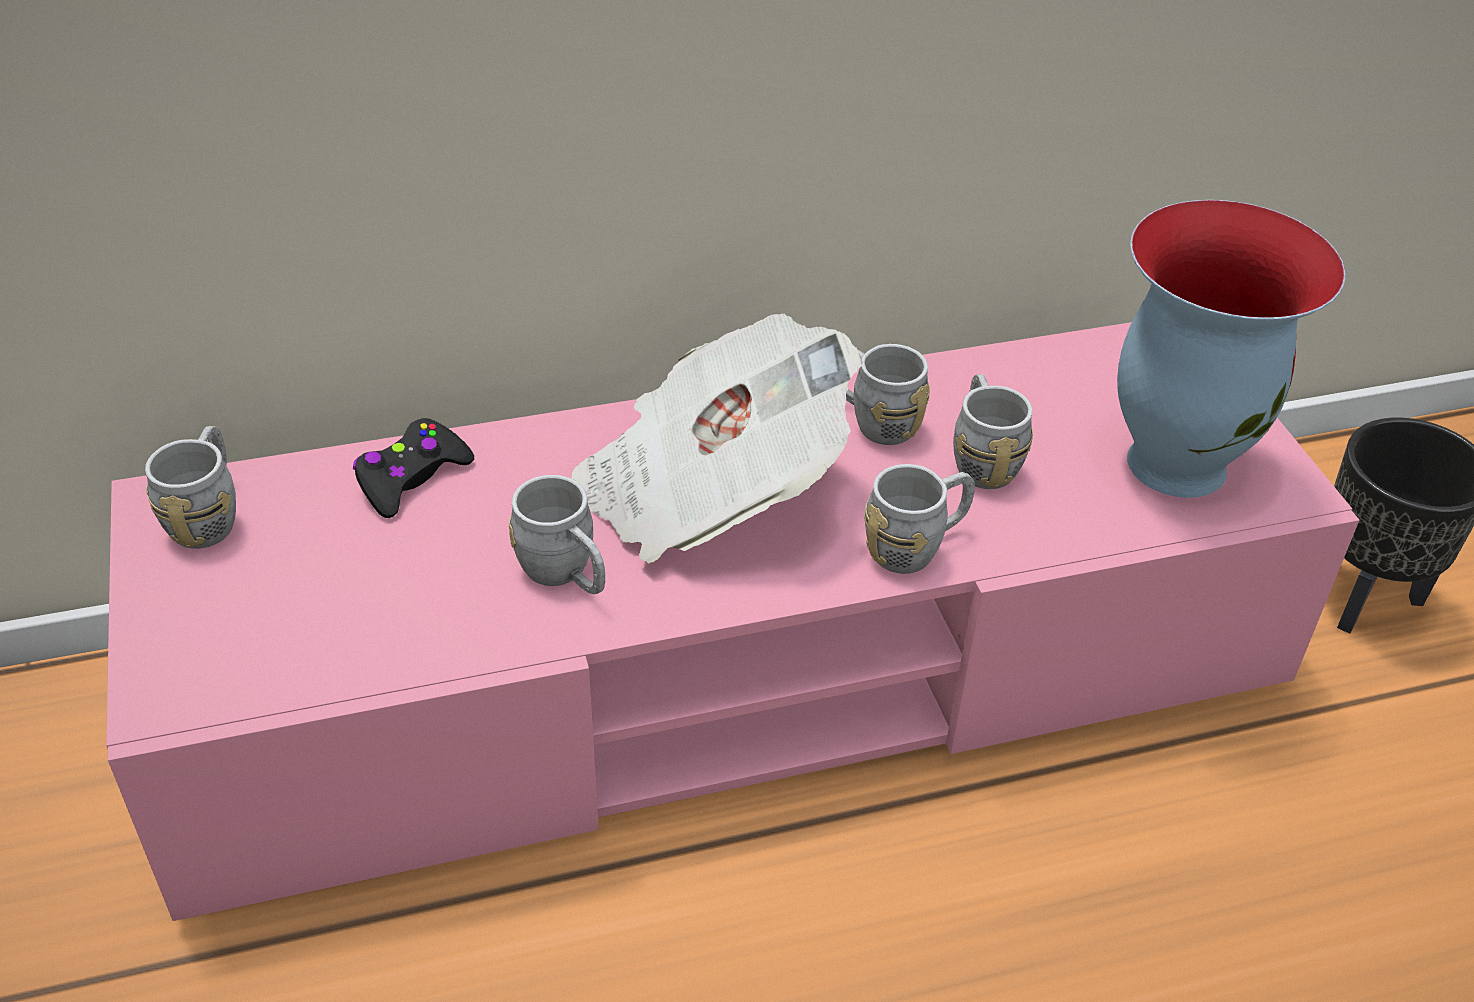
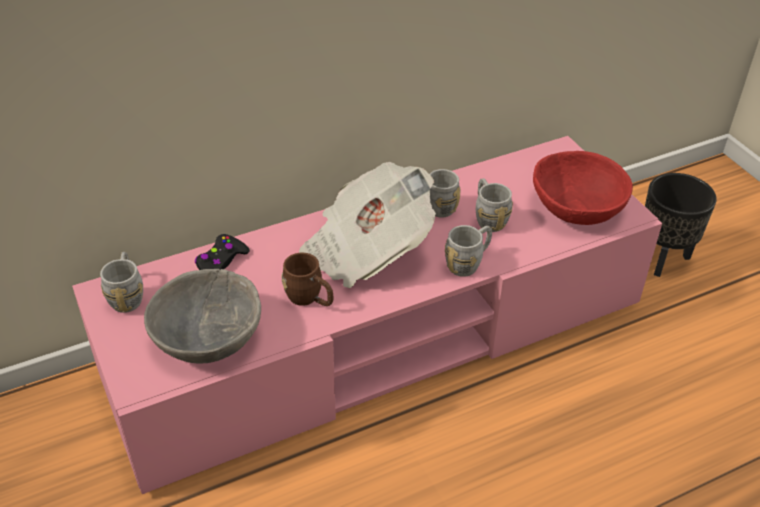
camera: 10 degrees left, 0 degrees up
(338, 625) = (208, 338): none -> grey bowl
(565, 575) = (310, 299): grey mug -> brown mug
(1175, 462) = (576, 207): vase -> red bowl

